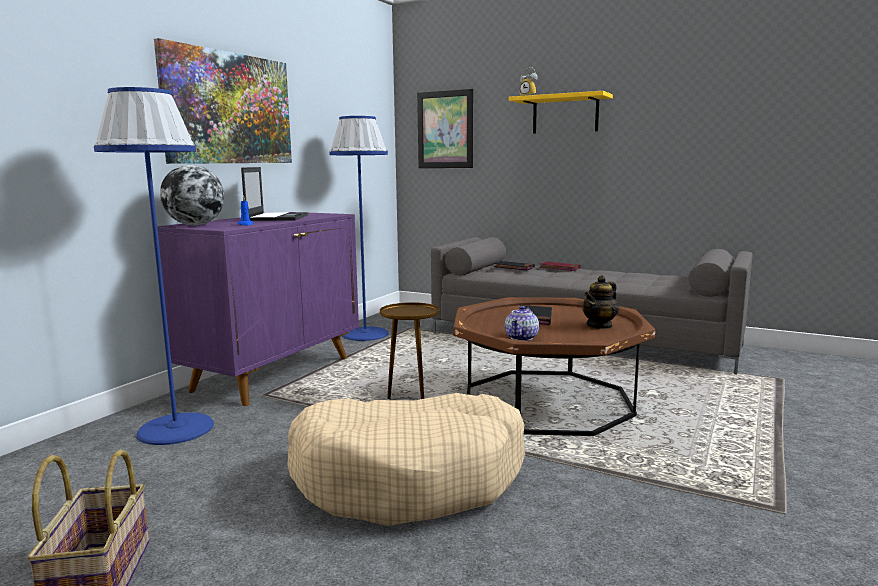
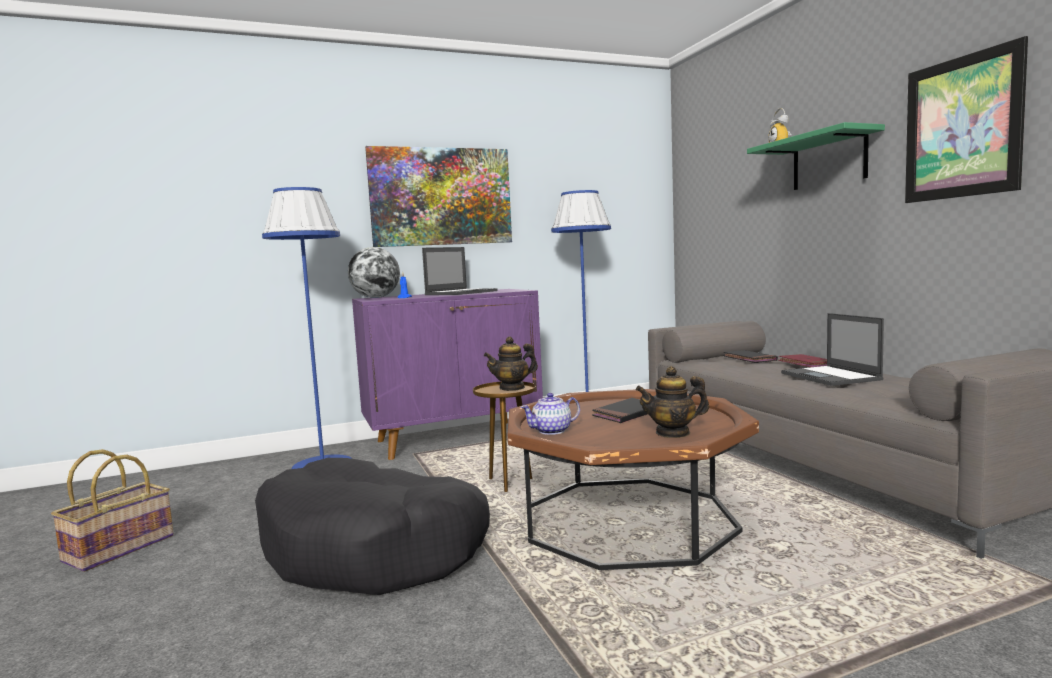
camera: 40 degrees right, 5 degrees down
(409, 478) = (374, 550): beige dog bed -> black dog bed
(413, 309) = (512, 388): none -> teapot
(445, 130) = (712, 196): picture -> picture (962, 127)
(565, 114) = (829, 161): yellow shelf -> green shelf
(598, 276) = (831, 376): none -> laptop

